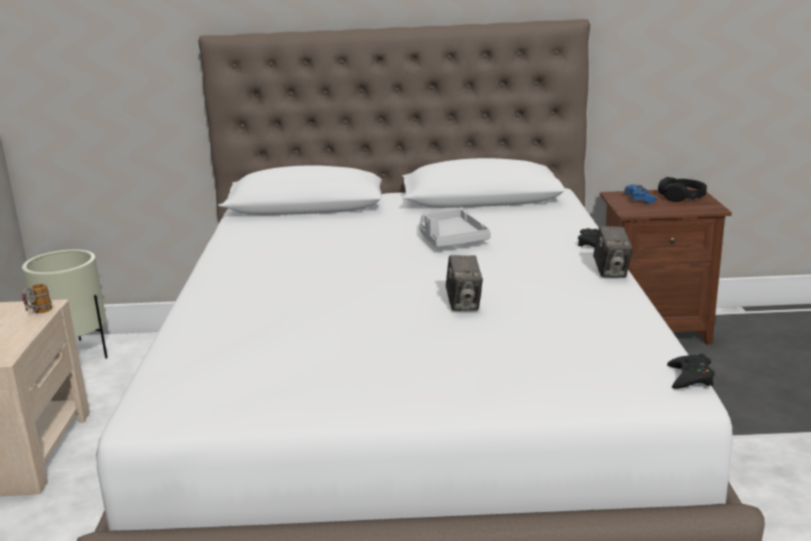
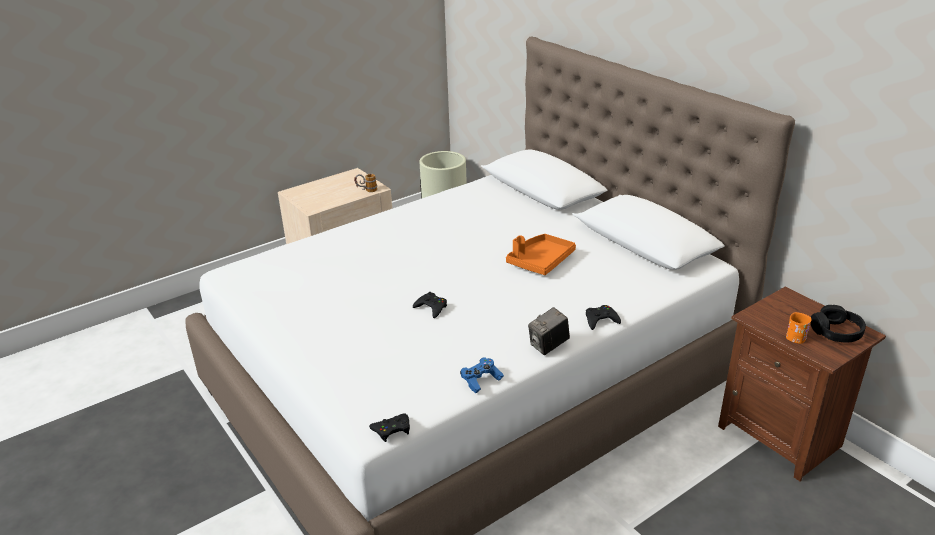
camera: 55 degrees right, 10 degrees up
(450, 239) = (540, 261): grey tray -> orange tray
(464, 304) = (431, 308): camera -> black game controller
(639, 200) = (791, 312): blue game controller -> blue game controller (481, 380)
(674, 207) = (797, 336): none -> orange mug

